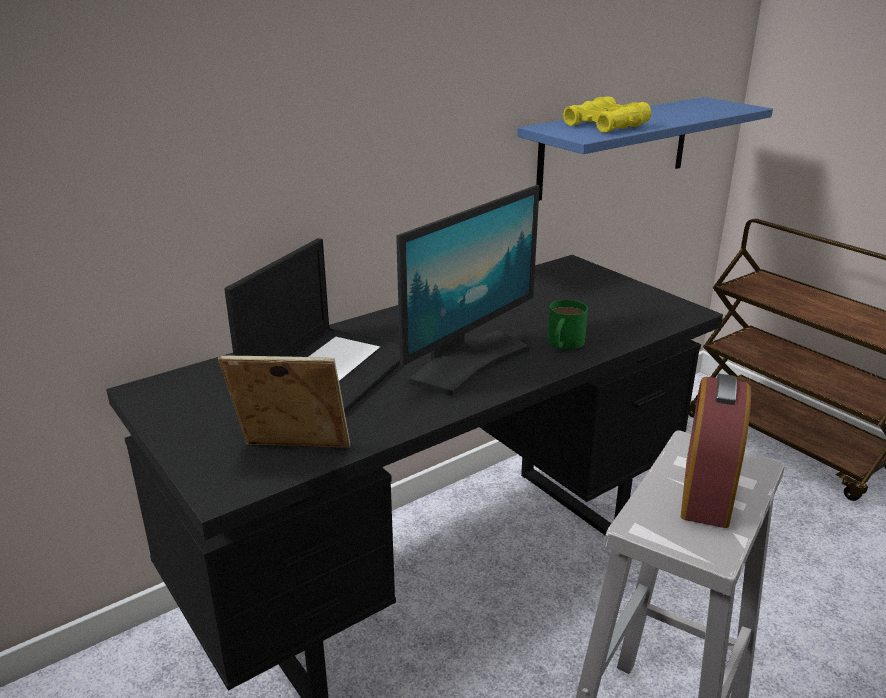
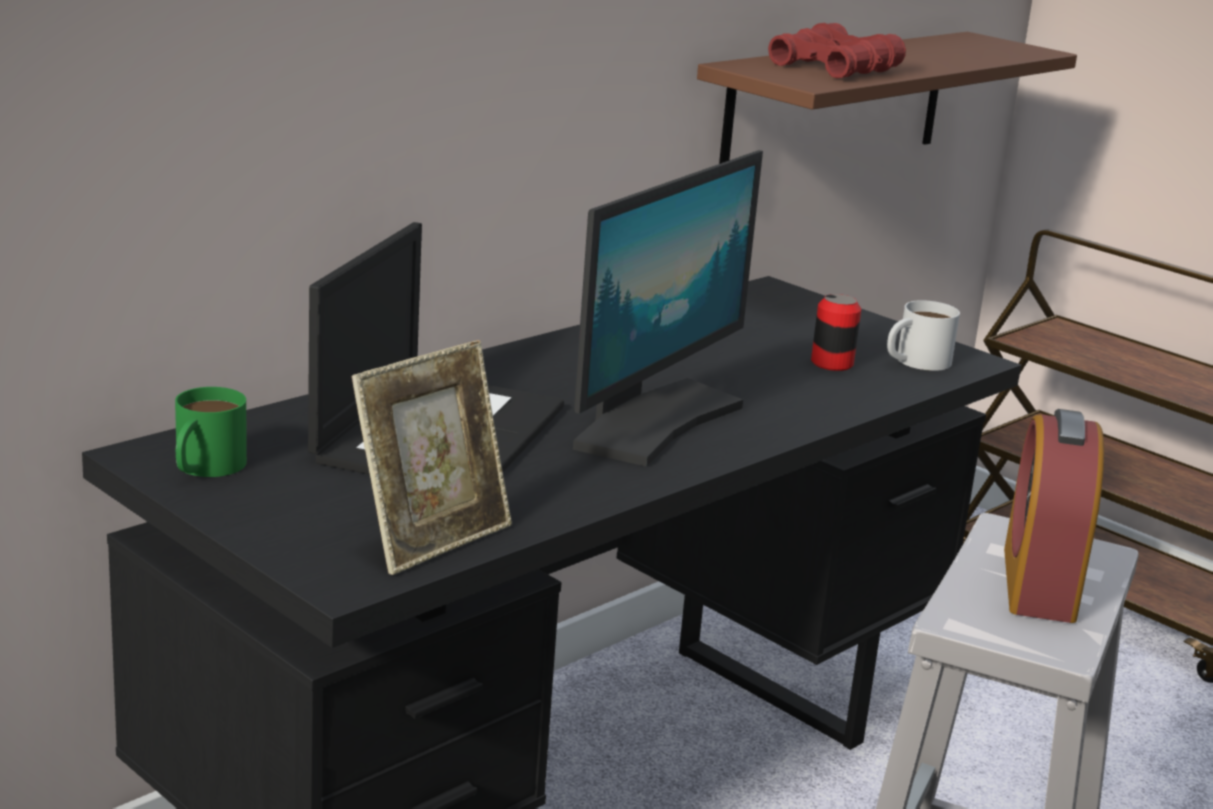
camera: 10 degrees left, 5 degrees down
(293, 456) = (432, 539): picture frame -> picture frame turned 135 degrees clockwise
(563, 344) = (791, 400): green mug -> green mug (204, 468)
(596, 316) = (832, 363): none -> can
(605, 126) = (833, 68): yellow binoculars -> red binoculars
(615, 147) = (836, 104): blue shelf -> brown shelf
(651, 313) = (915, 362): none -> white mug

